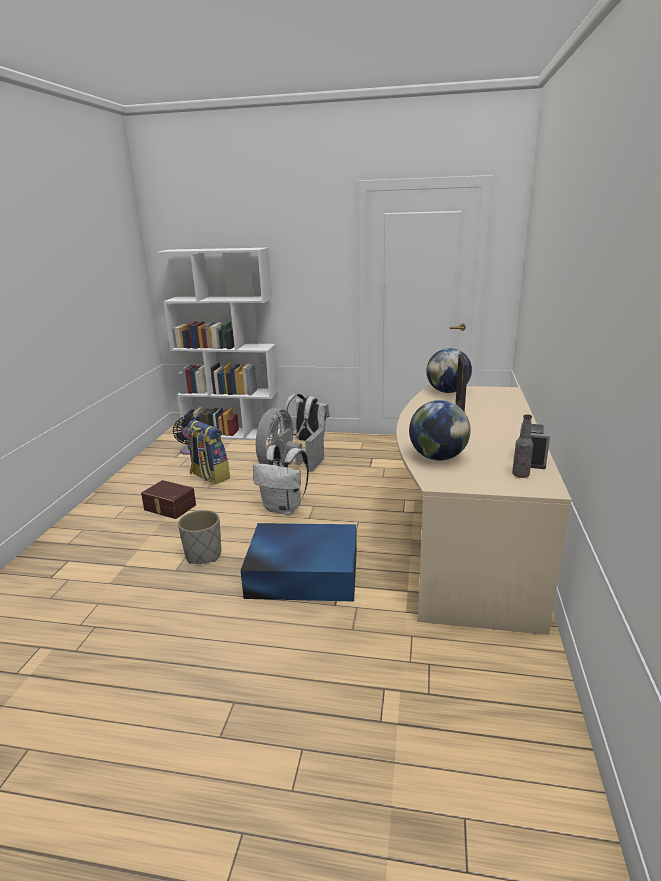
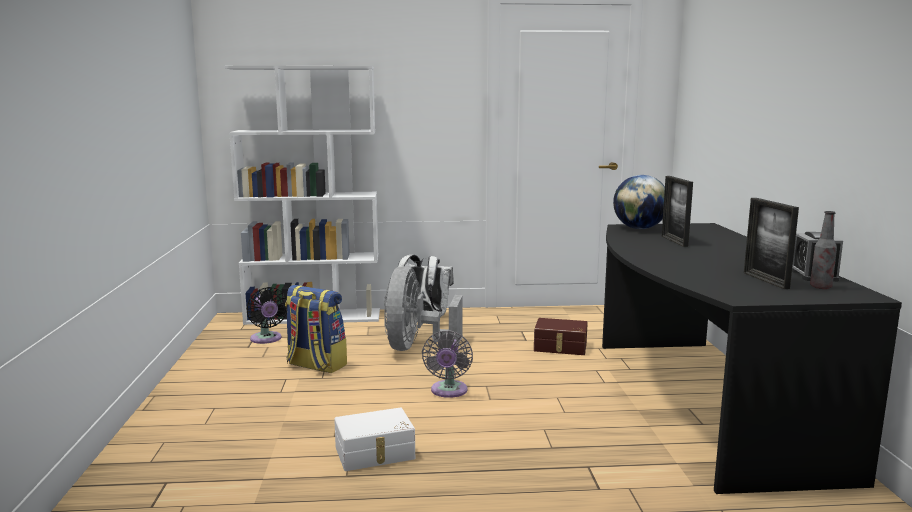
camera: 15 degrees left, 10 degrees down
(169, 508) = (282, 405): brown storage box -> brown storage box (560, 347)
(204, 555) = (375, 453): grey planter -> white storage box
(284, 508) = (448, 391): white backpack -> grey fan
(301, 572) = (527, 458): blue storage box -> none
(438, 457) = (709, 279): globe -> none
(464, 538) = (698, 402): beige desk -> black desk
(482, 463) = (765, 280): none -> picture frame

